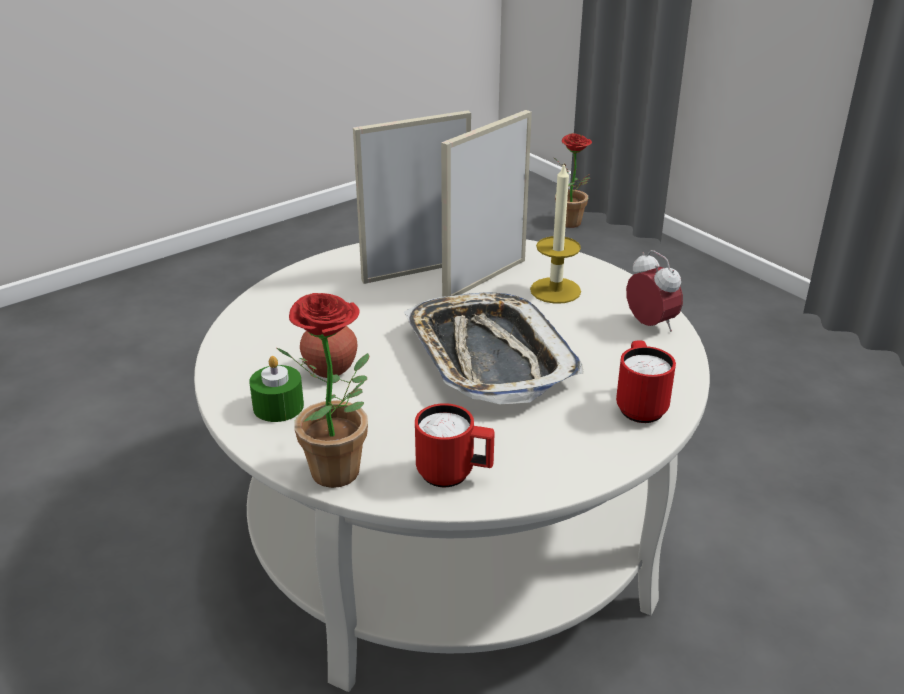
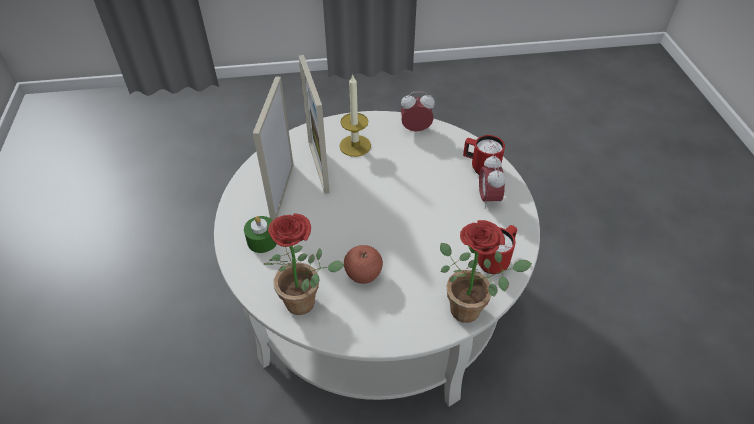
camera: 60 degrees left, 15 degrees up
(278, 406) = (384, 314): green candle -> green candle (262, 240)
(488, 357) = (400, 201): tray -> none
(573, 224) = (152, 107): potted plant -> potted plant (307, 302)
(578, 432) = (488, 198): none -> alarm clock

